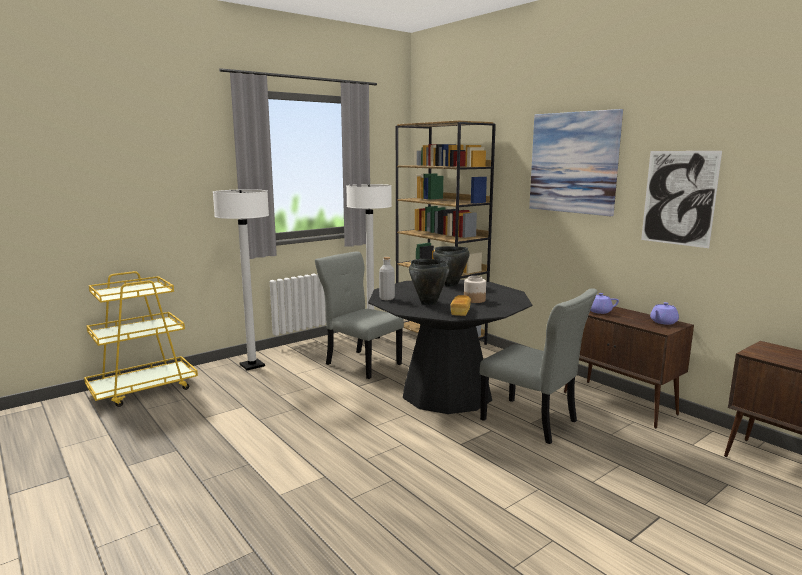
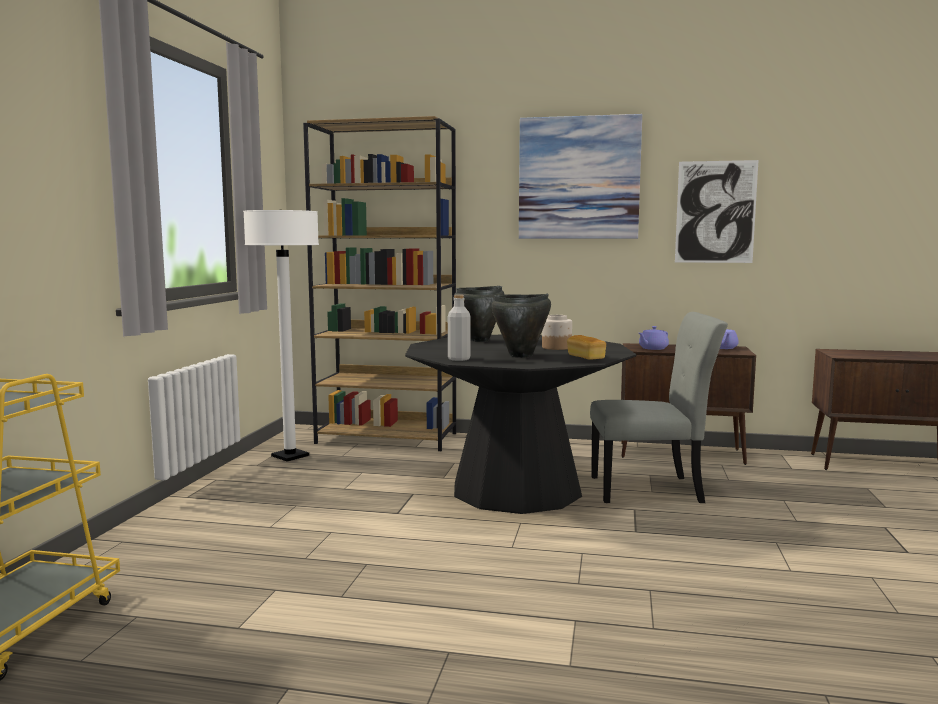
camera: 40 degrees left, 5 degrees down
(252, 365) = (169, 536): white floor lamp -> none
(361, 363) = (344, 488): grey chair -> none

